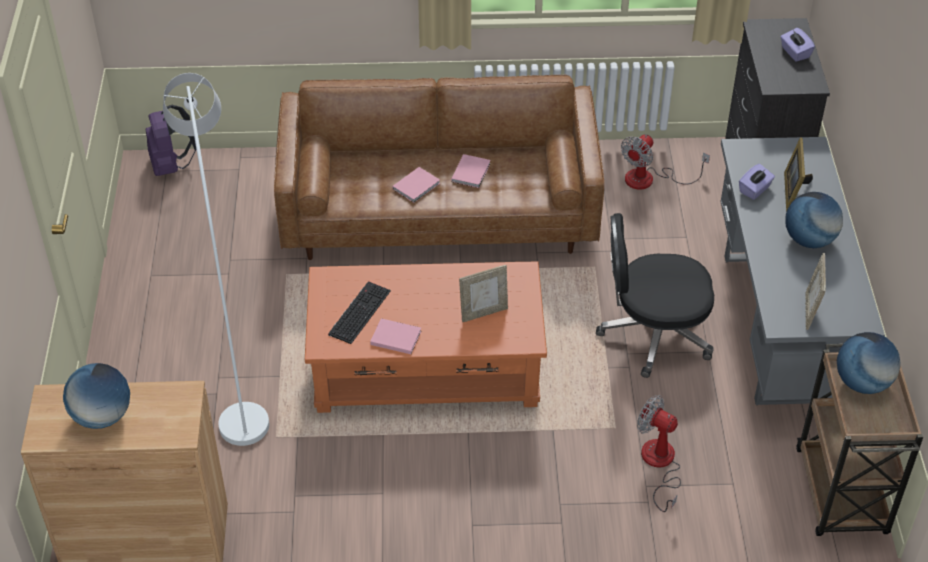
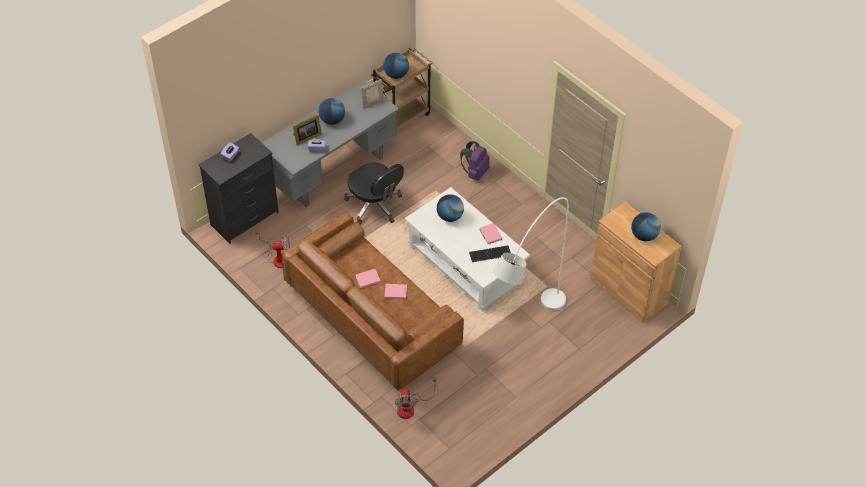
camera: 130 degrees left, 5 degrees up
(171, 166) = (444, 449): purple backpack -> purple backpack (475, 172)
(427, 368) = (465, 263): orange coffee table -> white coffee table
(483, 312) = (450, 217): picture frame -> globe
(659, 464) = (440, 169): fan -> fan (410, 407)

